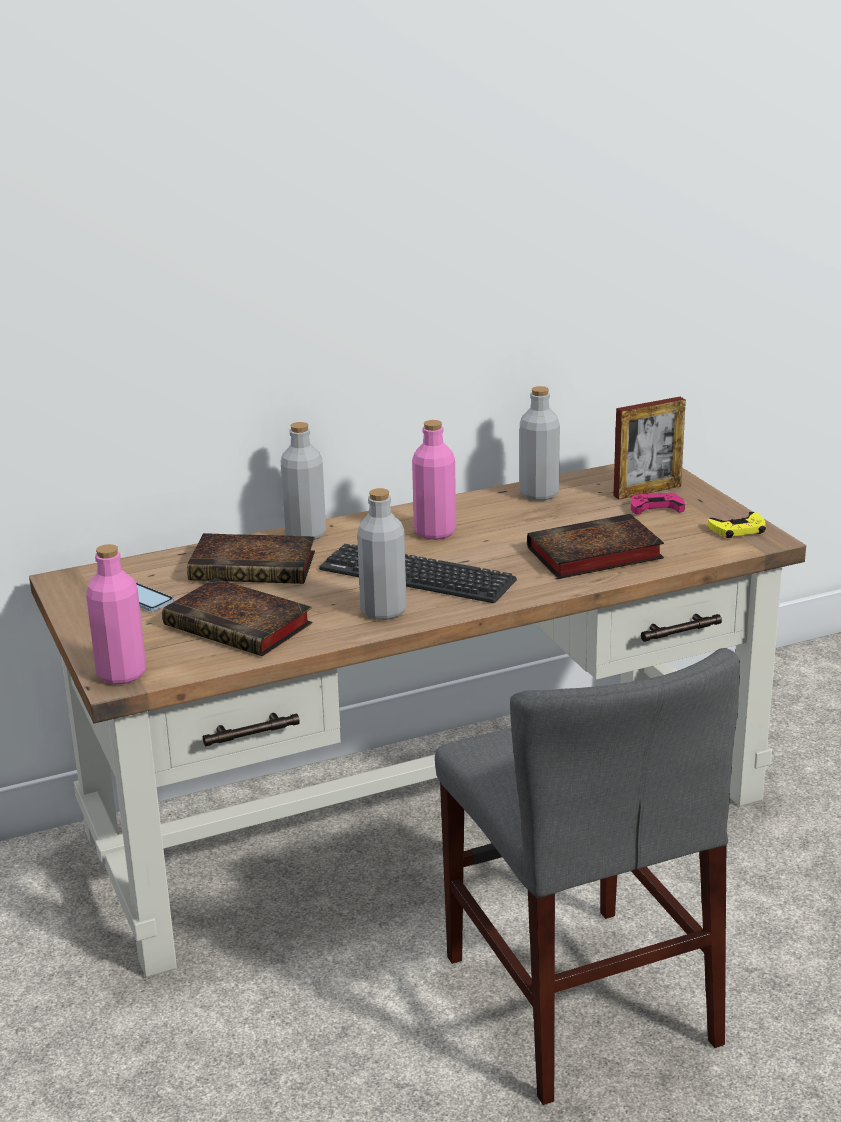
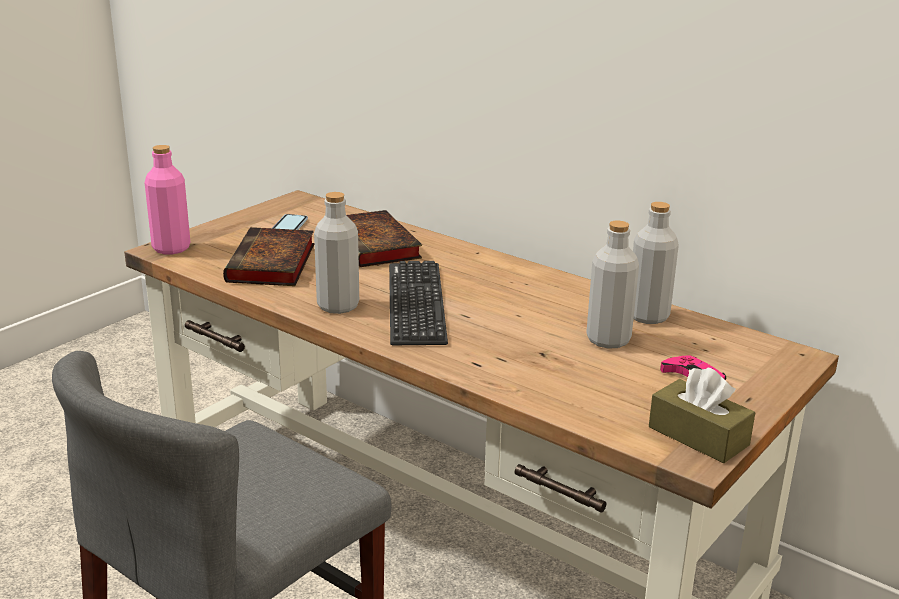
camera: 60 degrees right, 0 degrees up
(305, 534) = (450, 248): grey bottle -> grey bottle (608, 340)
(435, 532) = (509, 291): pink bottle -> none
(592, 555) = (540, 368): book -> none
(647, 491) = (730, 366): picture frame -> none
(738, 530) = (698, 436): yellow game controller -> brown tissue box

